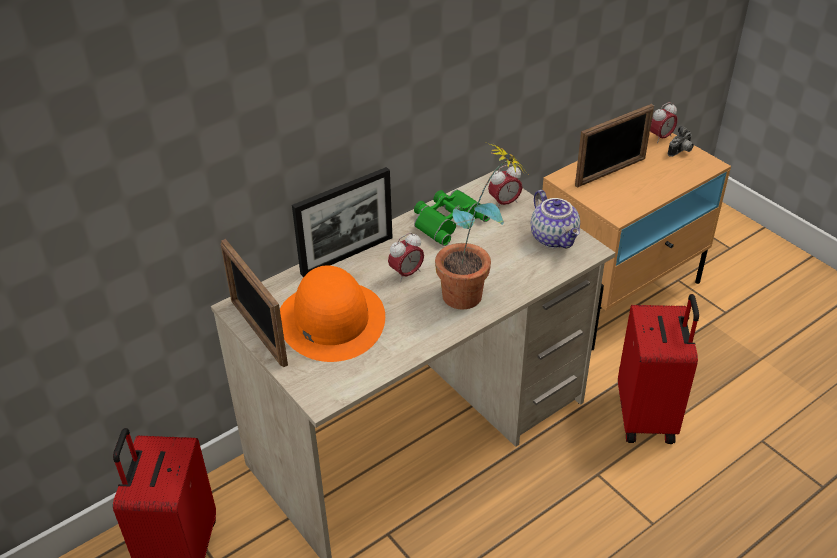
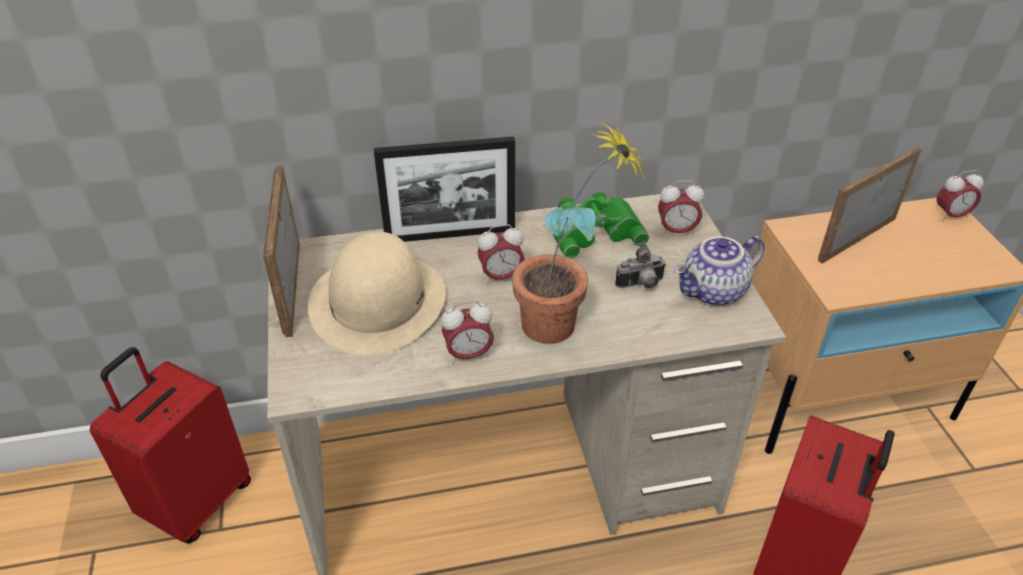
camera: 25 degrees right, 0 degrees up
(331, 319) = (378, 301): orange hat -> beige hat
(423, 333) = (468, 355): none -> alarm clock
(555, 238) = (714, 292): teapot -> teapot turned 60 degrees clockwise
(611, 172) = (856, 239): picture frame -> picture frame turned 150 degrees clockwise
(681, 152) = (970, 241): camera -> camera (641, 285)

